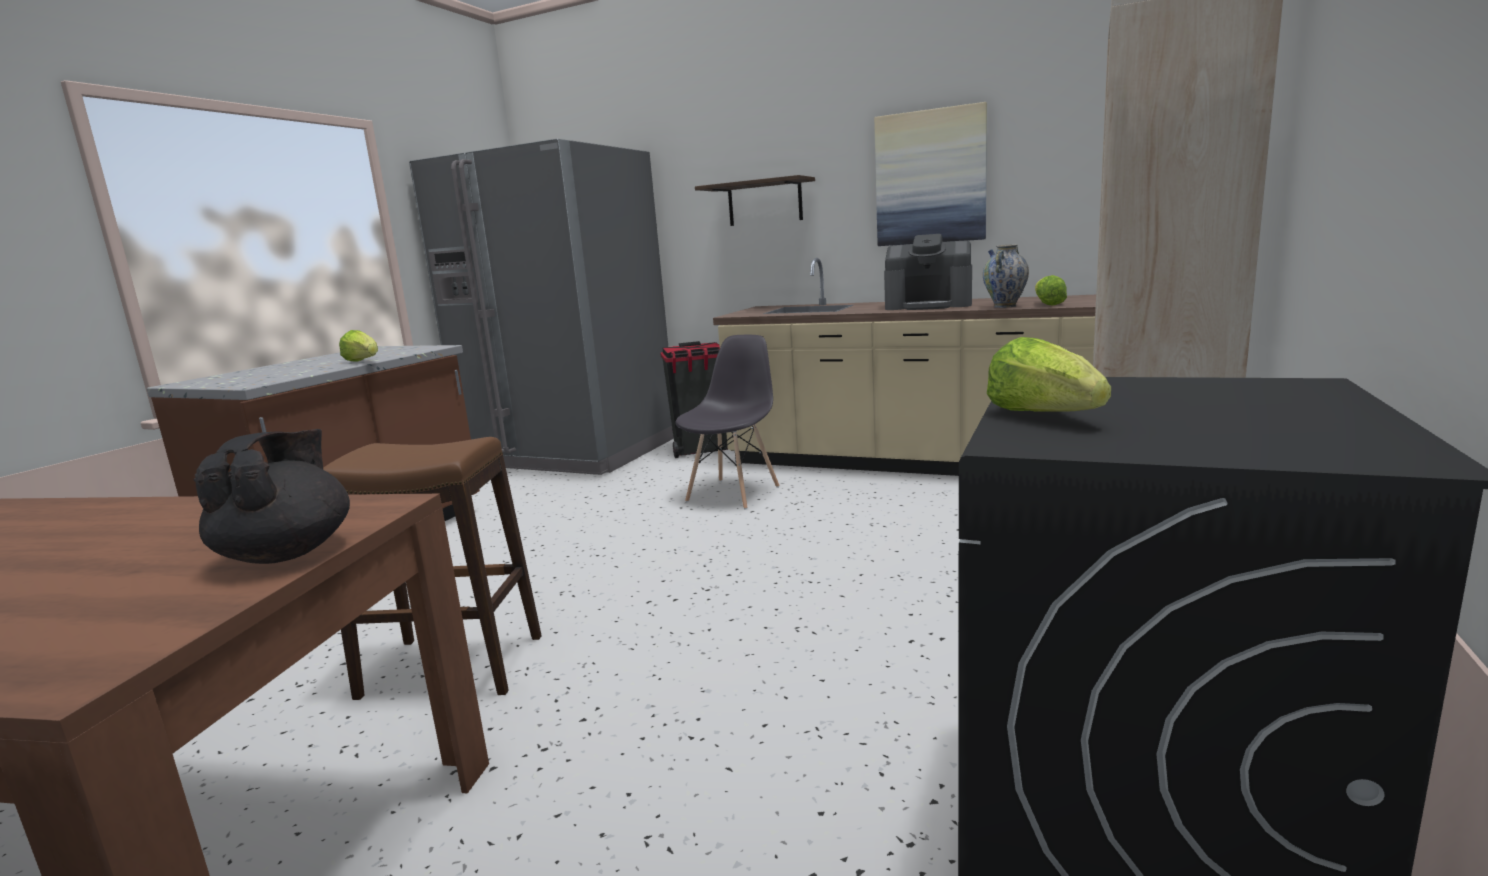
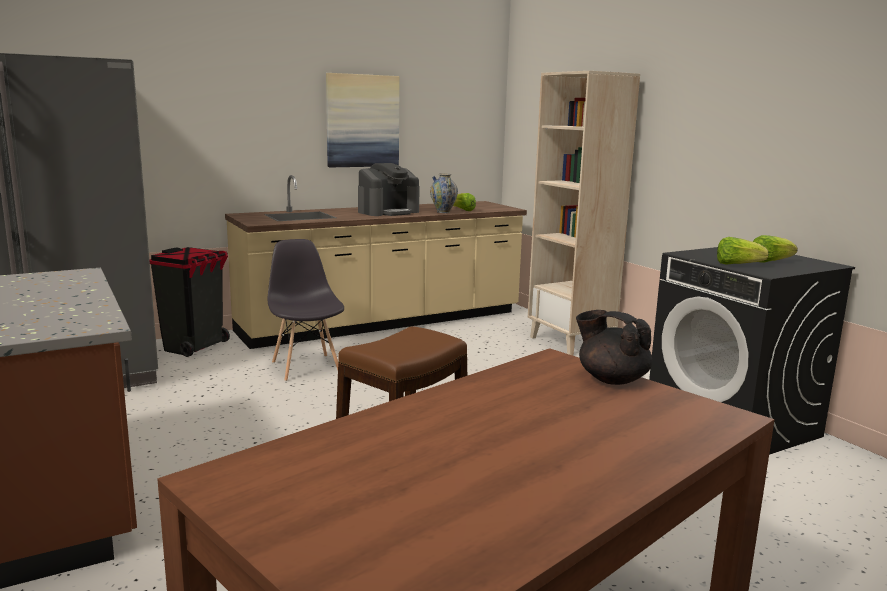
camera: 55 degrees left, 0 degrees up
(363, 361) = (89, 293): lettuce -> lettuce (770, 262)
(765, 202) = (234, 126): shelf -> none

